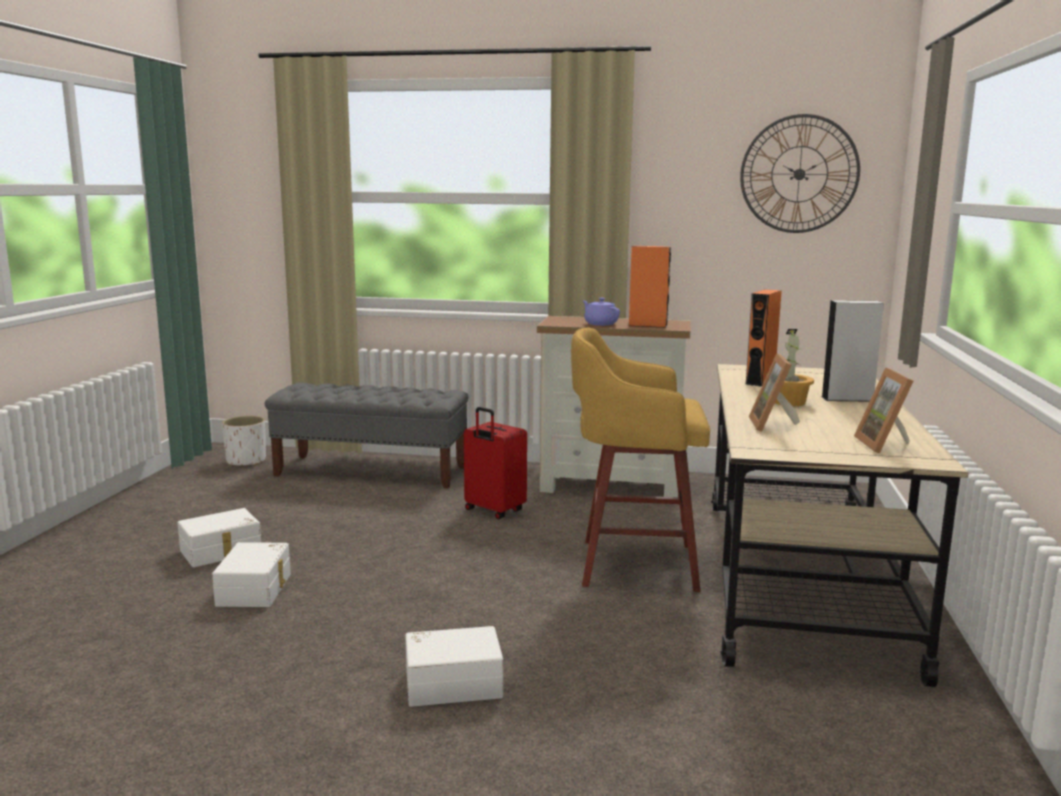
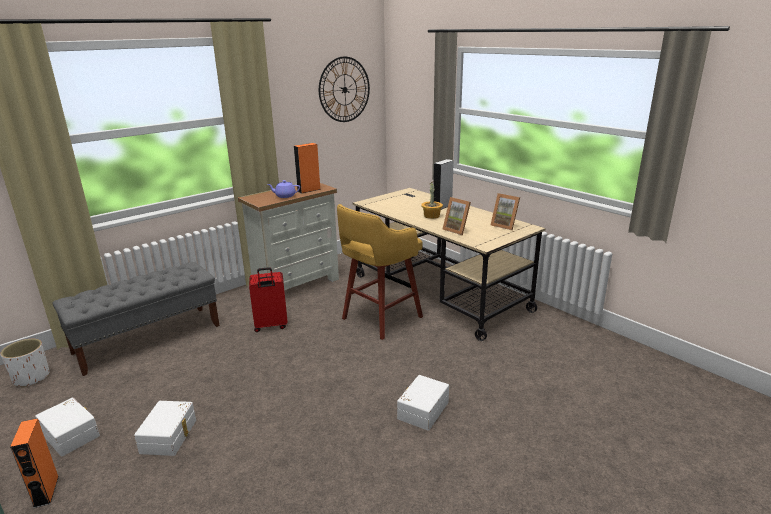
camera: 50 degrees left, 10 degrees up
(256, 589) = (245, 438): white storage box -> white storage box (72, 434)
(760, 381) = (394, 207): orange speaker -> orange speaker (46, 491)

